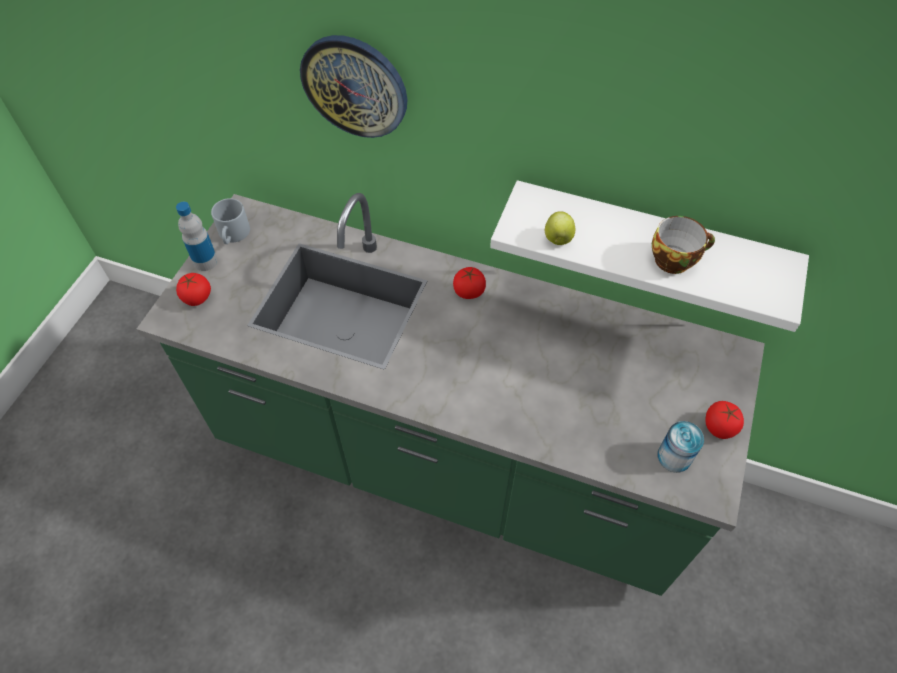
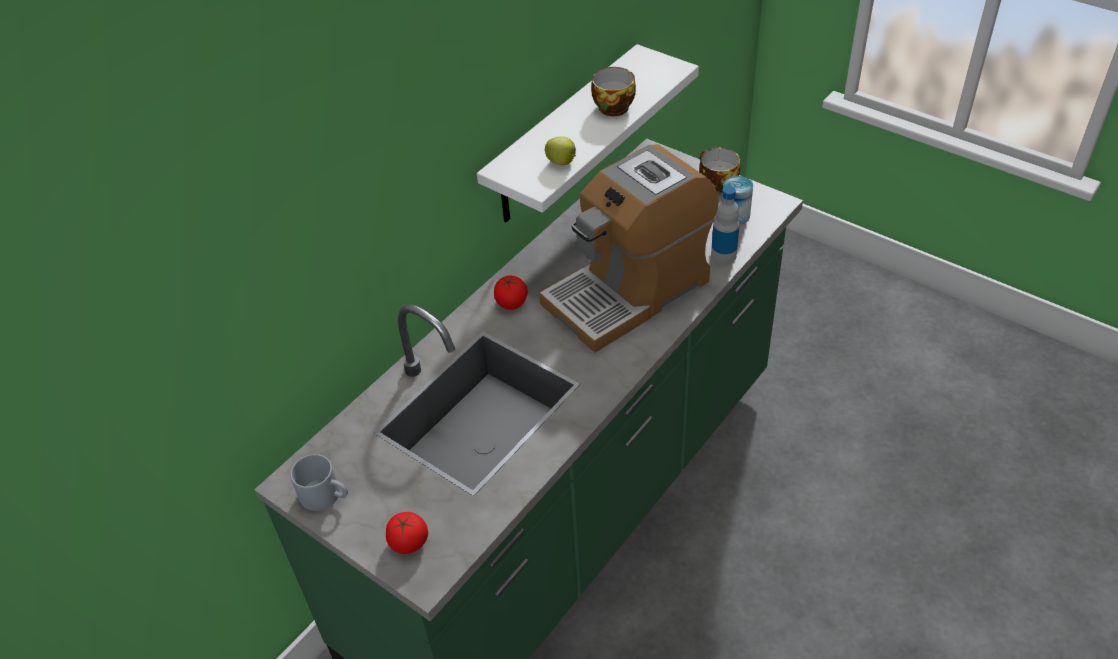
camera: 70 degrees left, 10 degrees down
(205, 261) = (354, 529): bottle -> bottle (723, 255)
(355, 86) = (342, 212): wall clock -> none
(516, 380) = (628, 291): none -> coffee machine
(719, 427) = (716, 183): tomato -> cup

